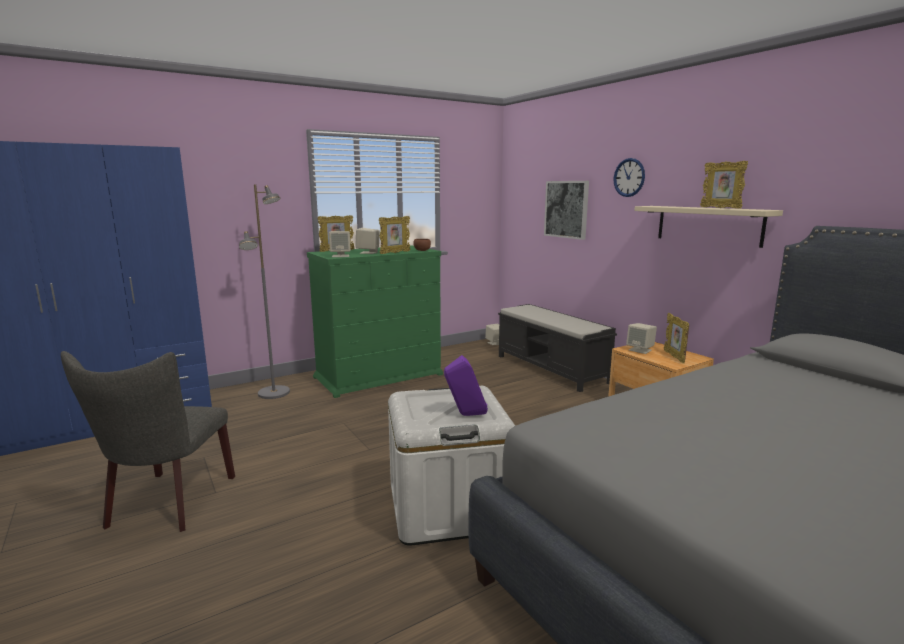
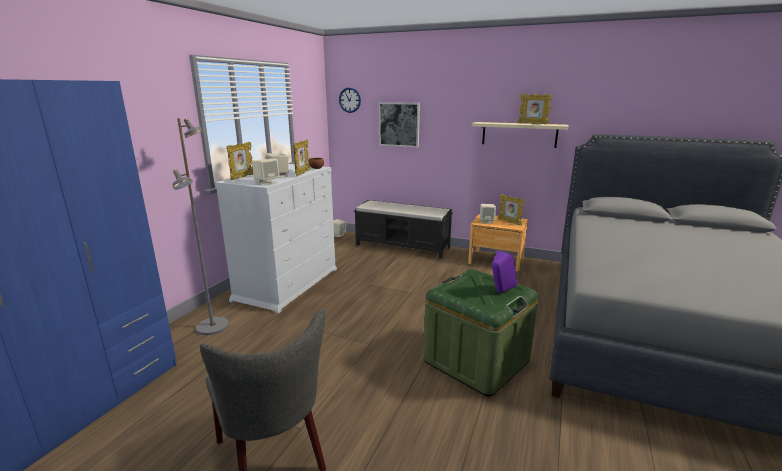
camera: 35 degrees left, 5 degrees up
(379, 376) = (287, 284): green dresser -> white dresser
(448, 506) = (476, 361): white storage box -> green storage box
(629, 177) = (455, 101): wall clock -> wall clock (349, 100)

